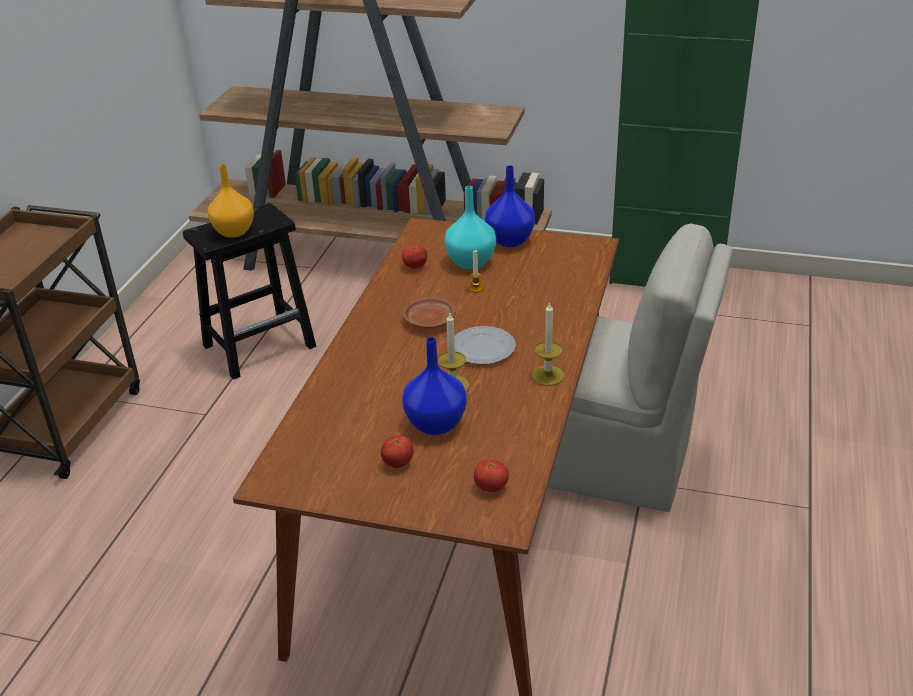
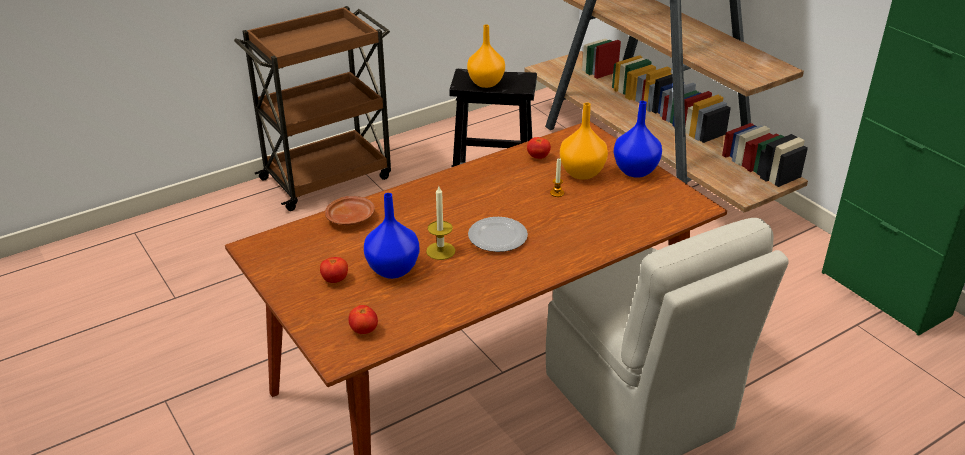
camera: 40 degrees right, 0 degrees up
(429, 320) = (492, 199): brown plate -> brown plate (351, 218)
(470, 262) = (581, 172): turquoise vase -> orange vase
(548, 375) = (512, 280): candle -> none

